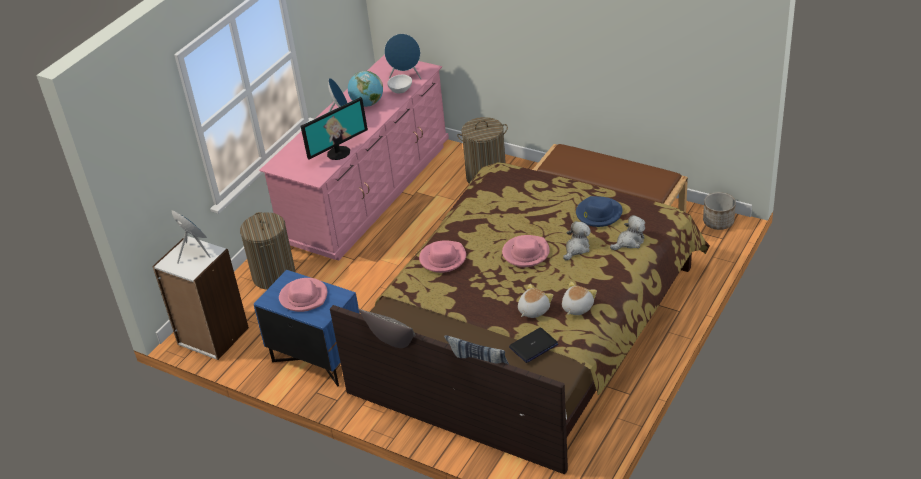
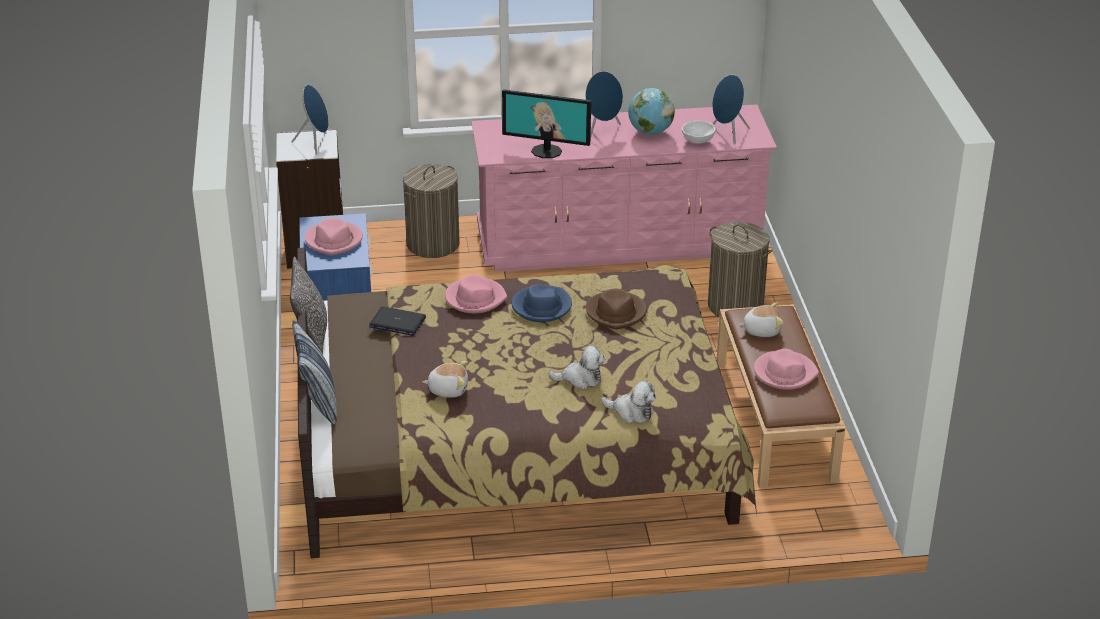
camera: 50 degrees right, 5 degrees down
(521, 206) = (616, 312): none -> brown hat
(526, 253) = (537, 347): pink hat -> pink hat (784, 373)
(533, 346) = (391, 412): laptop -> laptop (397, 322)
(576, 307) = (480, 417): plush toy -> plush toy (761, 330)
(598, 214) = (658, 371): blue hat -> blue hat (541, 306)
(718, 222) = (851, 515): planter -> none

